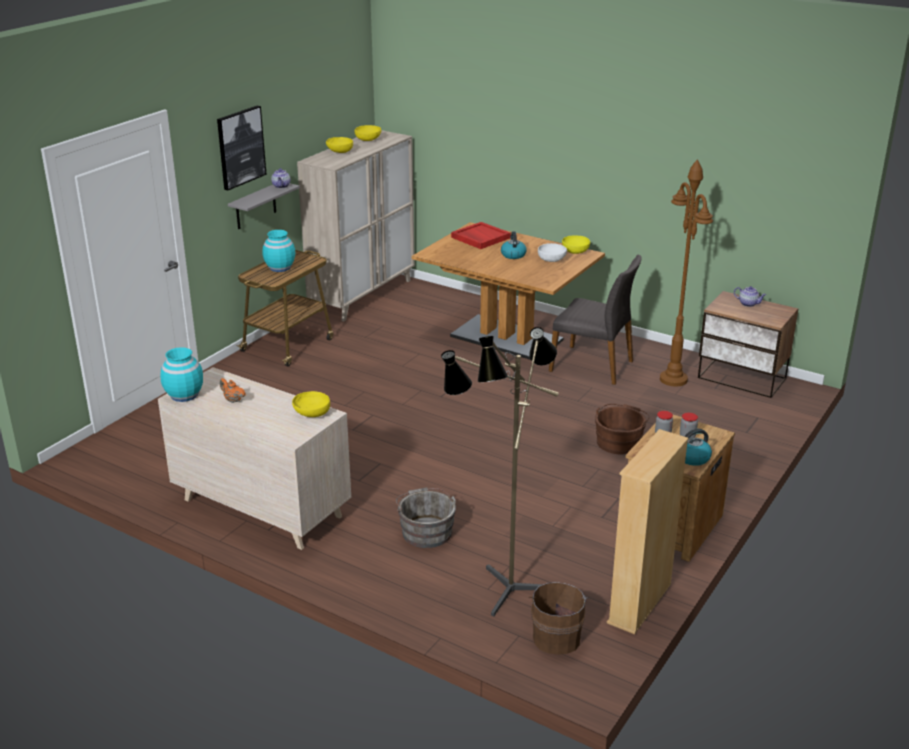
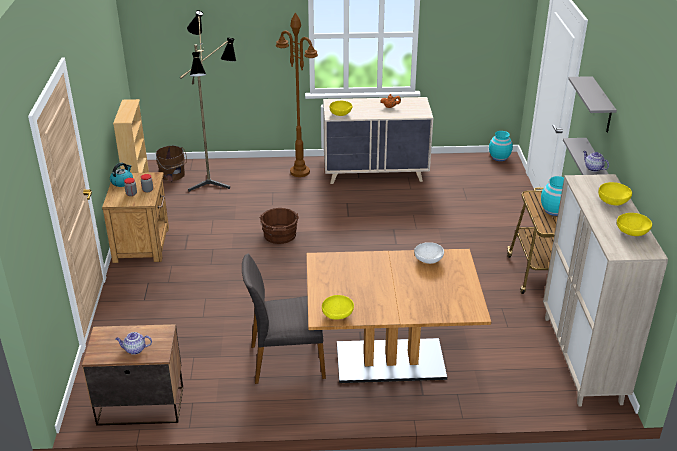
camera: 145 degrees right, 5 degrees up
(184, 395) = (417, 101): turquoise vase -> turquoise vase (499, 157)
(240, 147) = (601, 106): picture -> grey shelf
(426, 531) = (279, 193): grey bucket -> none
(480, 237) = (447, 298): red tray -> none
(513, 255) = (388, 285): kettle -> none
(552, 259) = (347, 293): white bowl -> white bowl (428, 260)
(619, 441) = (210, 291): brown bucket -> brown bucket (280, 236)
(673, 379) = (204, 374): brown floor lamp -> brown floor lamp (300, 172)

